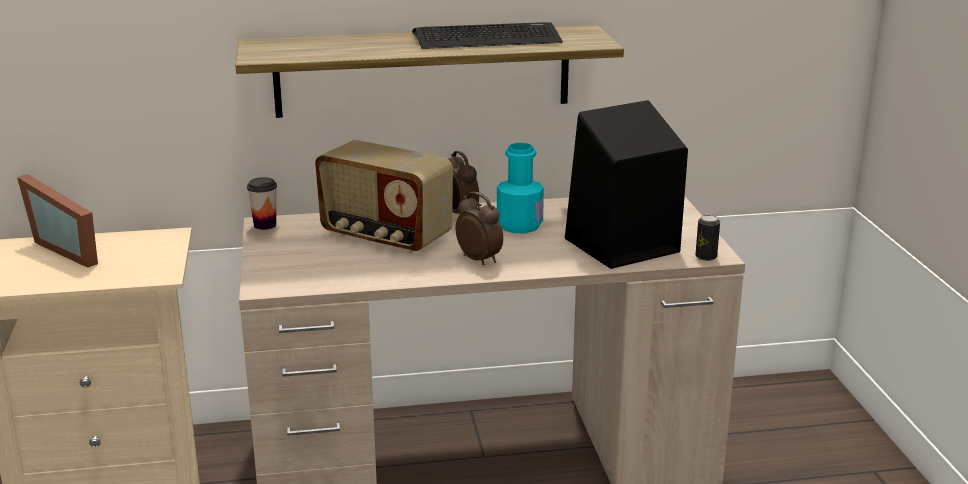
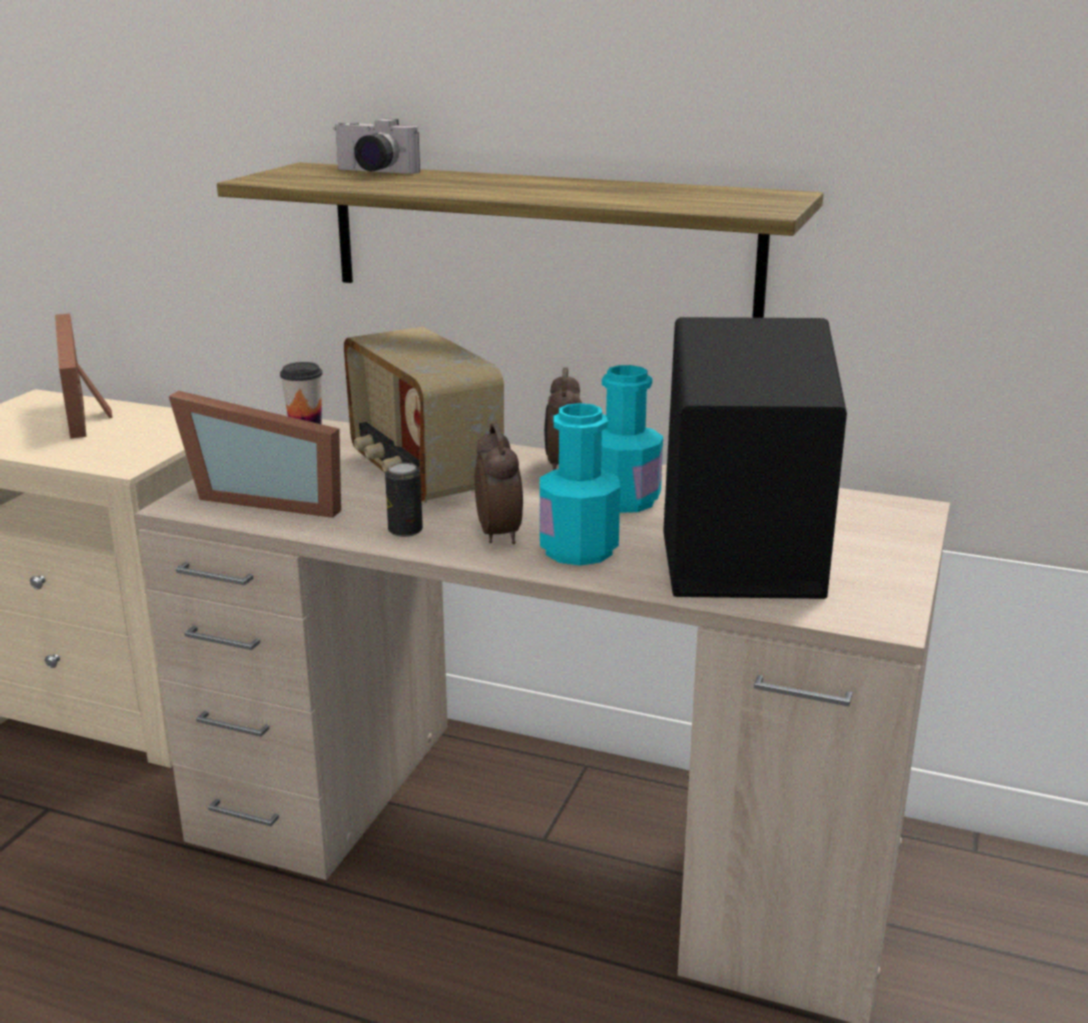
camera: 30 degrees right, 0 degrees up
(313, 271) = (270, 498): none -> picture frame
(315, 42) = (372, 172): none -> camera
(487, 39) = (607, 190): keyboard -> none
(532, 257) = (578, 550): none -> turquoise bottle
(706, 257) = (862, 618): can -> can (405, 531)

